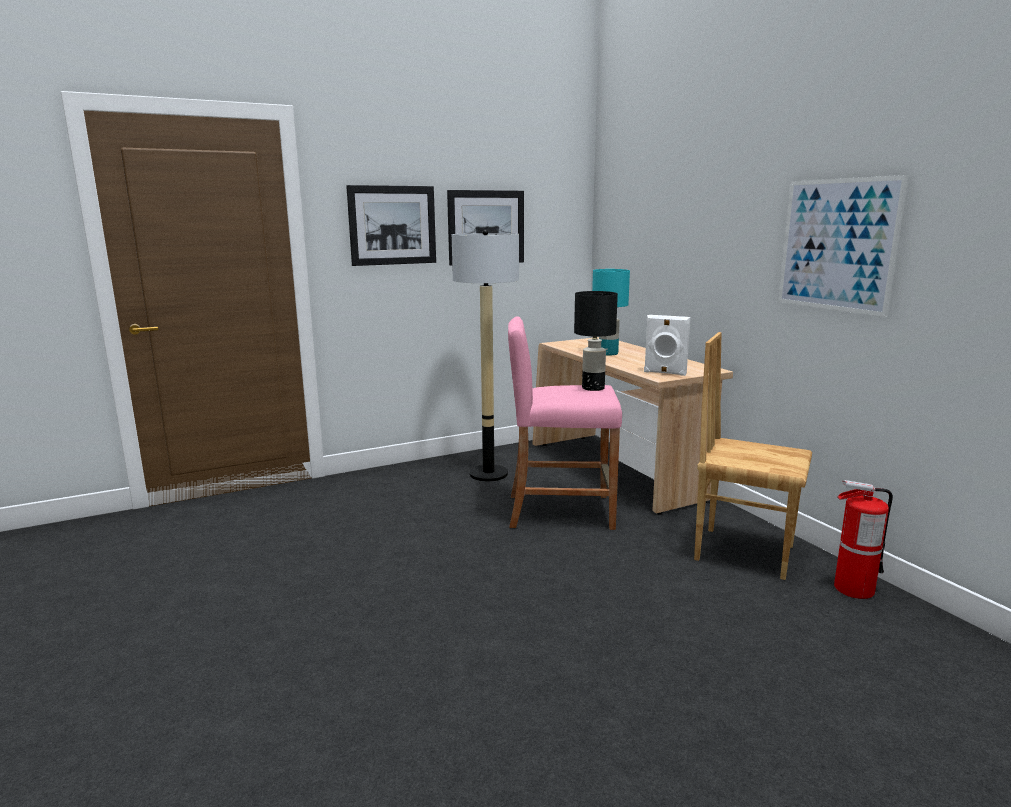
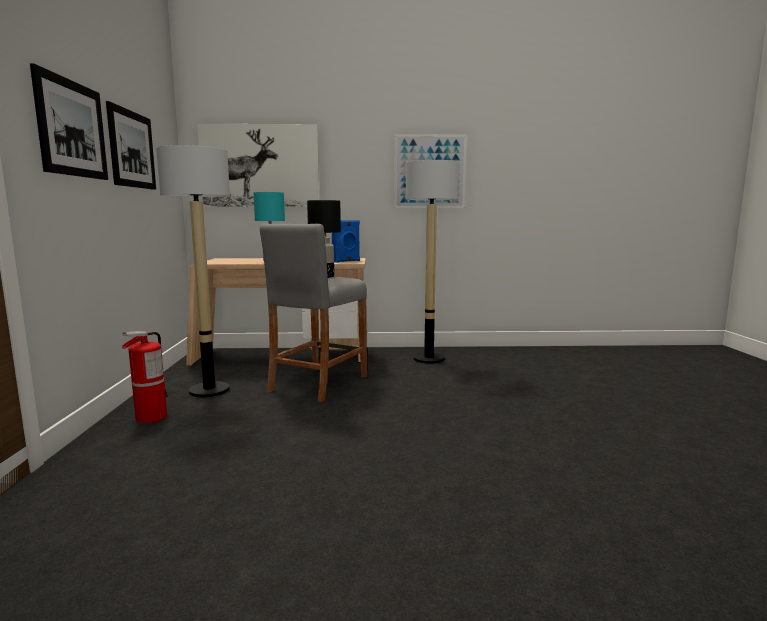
camera: 65 degrees left, 5 degrees down
(560, 511) = (318, 383): pink stool -> grey stool
(647, 230) = (260, 166): none -> picture
(664, 373) = (346, 261): white speaker -> blue speaker
(743, 552) = (428, 359): brown chair -> floor lamp
(853, 589) = (483, 352): fire extinguisher -> fire extinguisher (151, 418)

